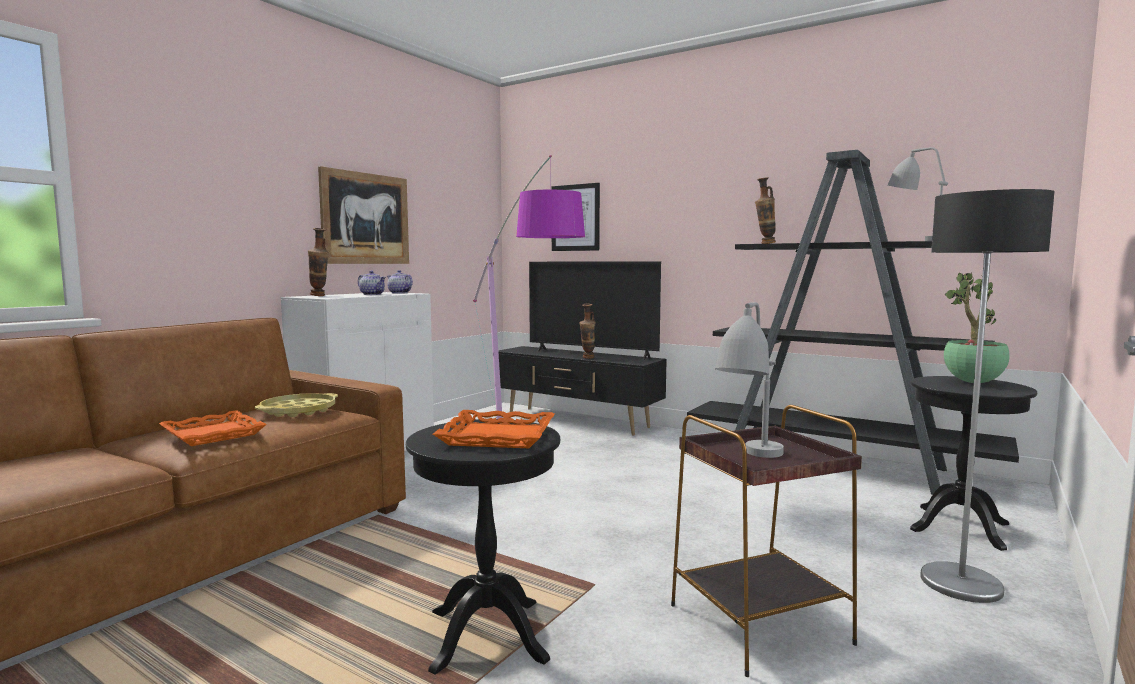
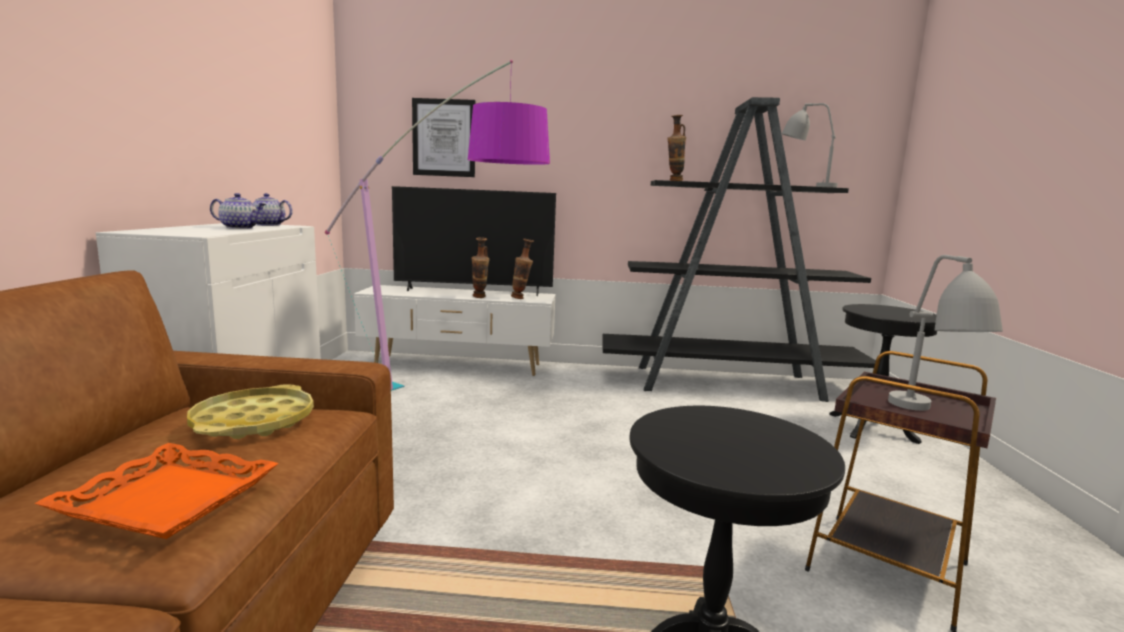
camera: 30 degrees left, 5 degrees up
(319, 296) = (164, 230): vase -> vase (521, 298)
(365, 219) = (201, 115): picture -> none
(498, 436) = (745, 438): orange tray -> none
(576, 421) = (458, 366): black tv stand -> white tv stand
(961, 584) = (940, 481): floor lamp -> none
(972, 382) = (887, 310): potted plant -> none

